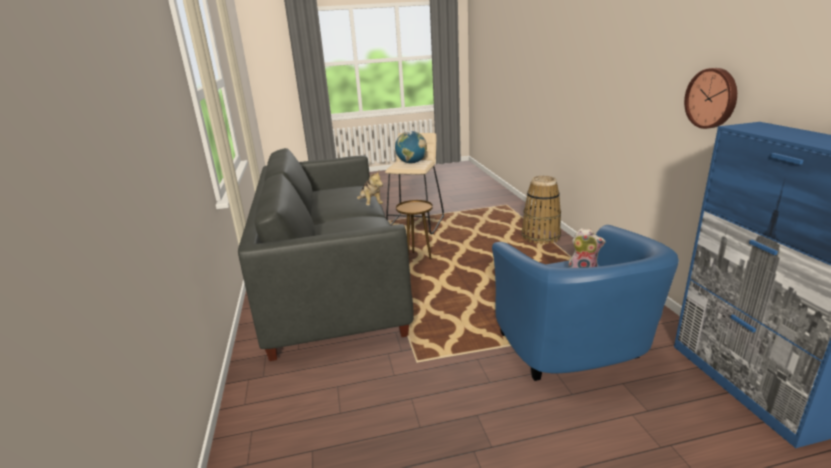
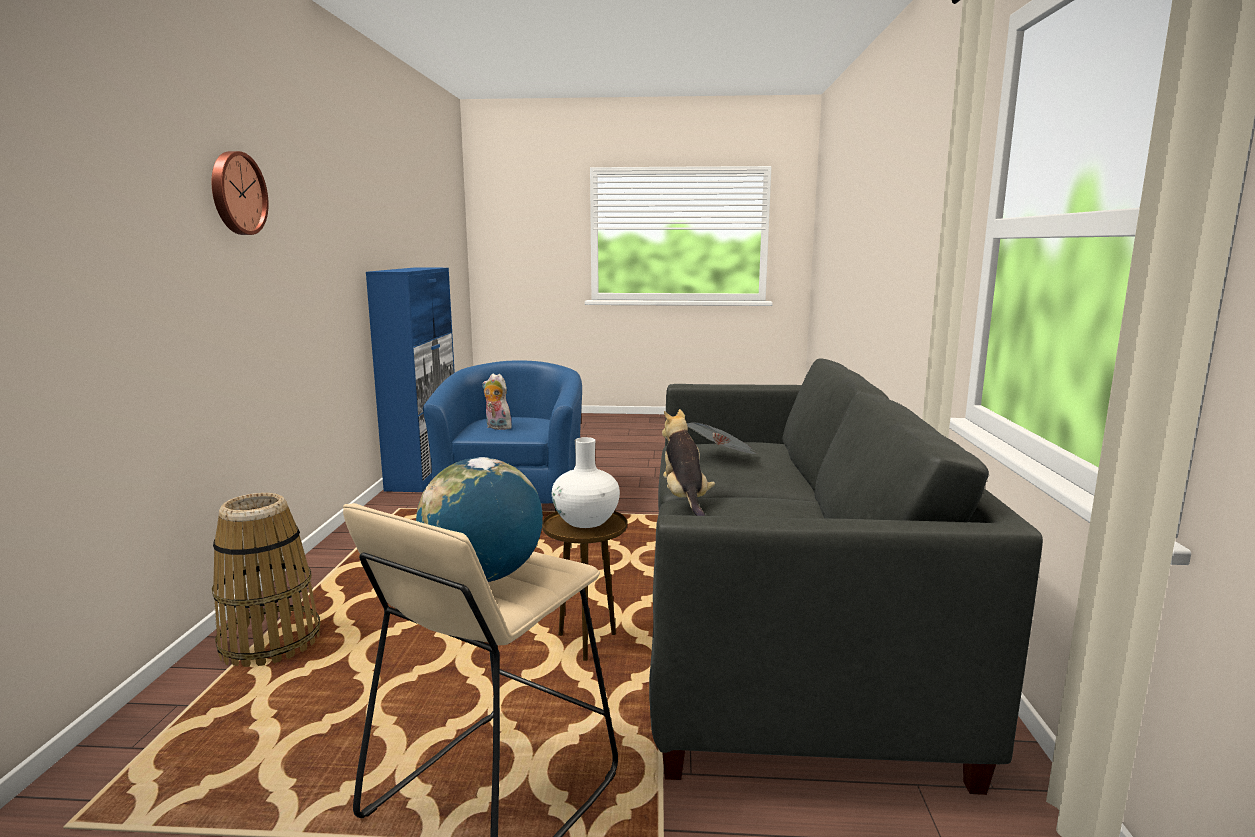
camera: 165 degrees left, 10 degrees down
(357, 227) = (722, 459): none -> newspaper
(414, 207) = (586, 521): none -> white vase
(712, 98) = (335, 259): wall clock -> wall clock (236, 193)

